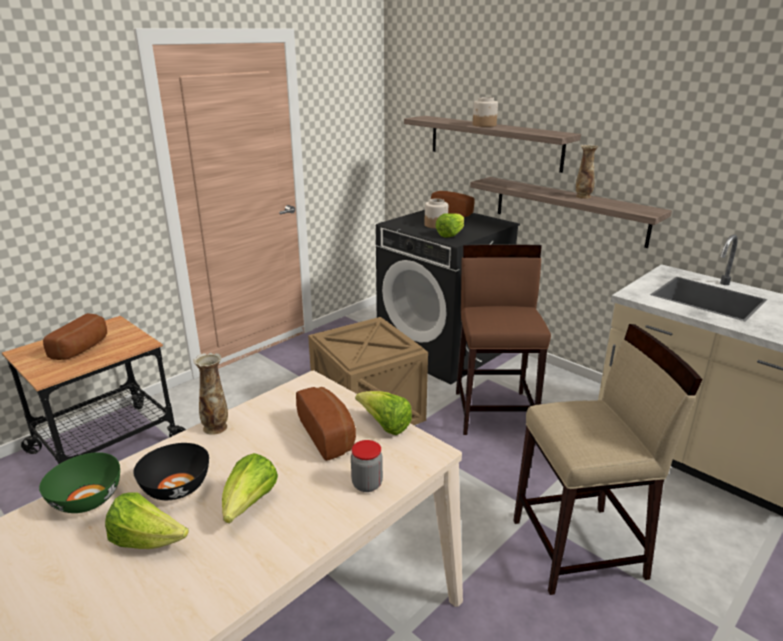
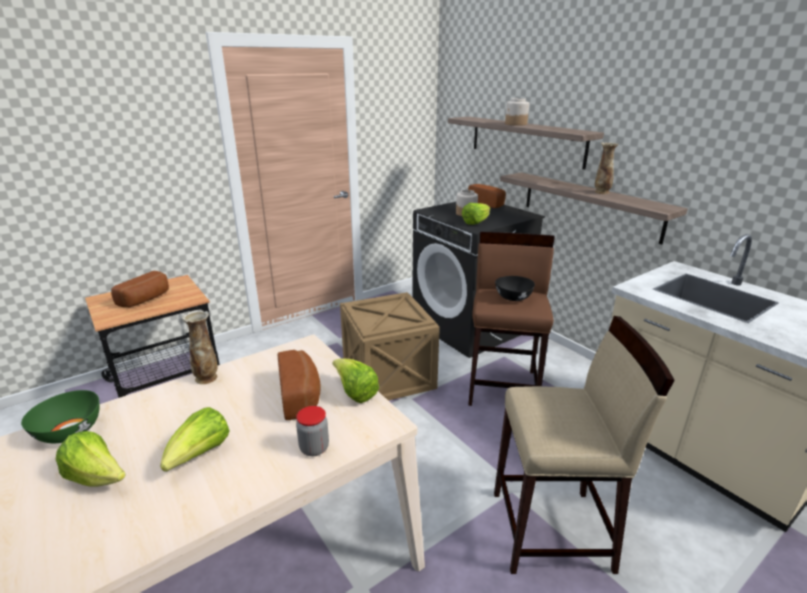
camera: 10 degrees right, 0 degrees up
(176, 488) = (146, 430): black bowl -> black bowl (513, 298)

